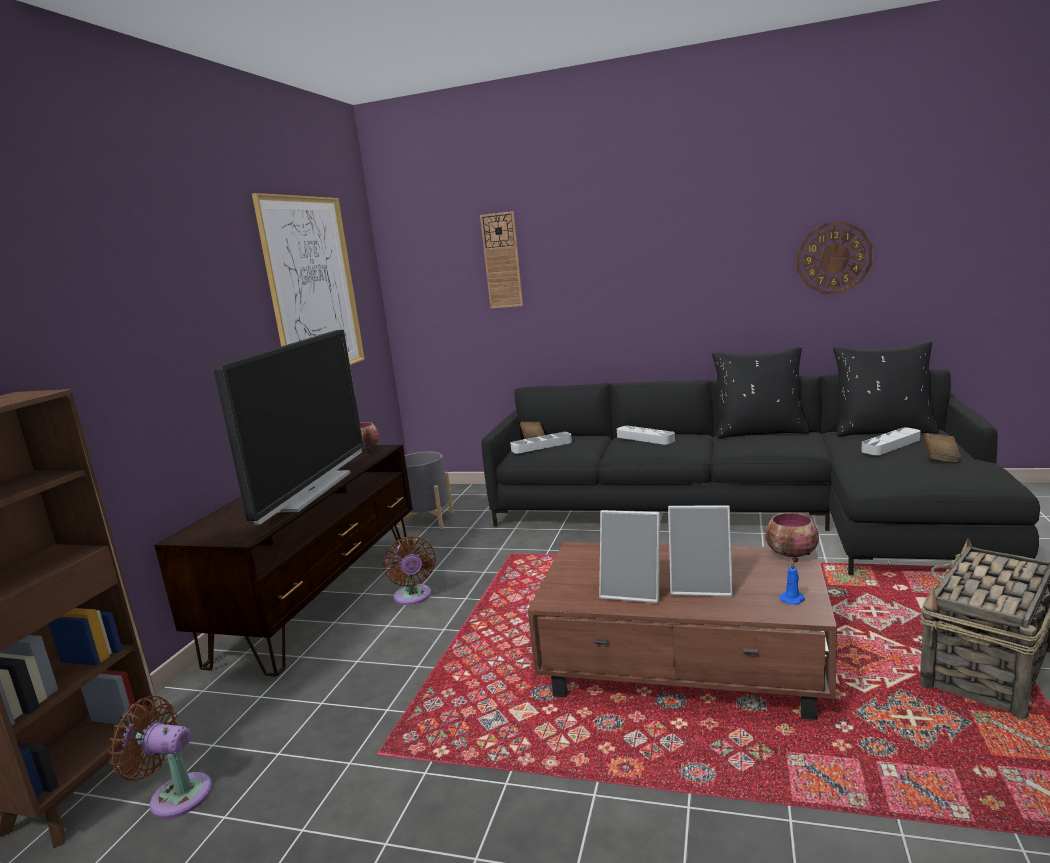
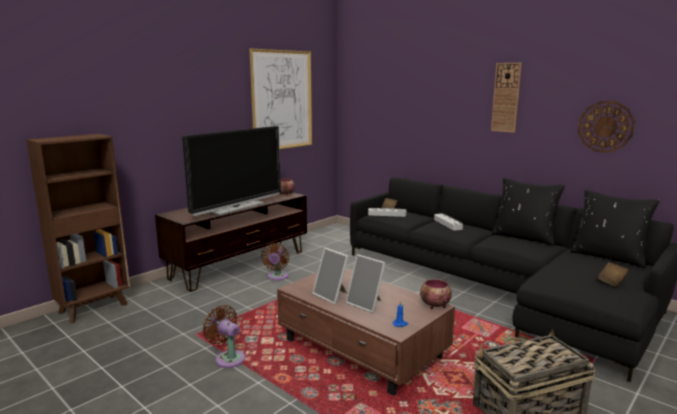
camera: 25 degrees right, 0 degrees up
(175, 795) = (117, 321): brown fan -> brown fan (228, 358)
(427, 521) = (323, 243): grey planter -> none
(502, 260) = (399, 97): wall clock -> wall clock (506, 97)
(891, 445) = (590, 265): grey tray -> none

